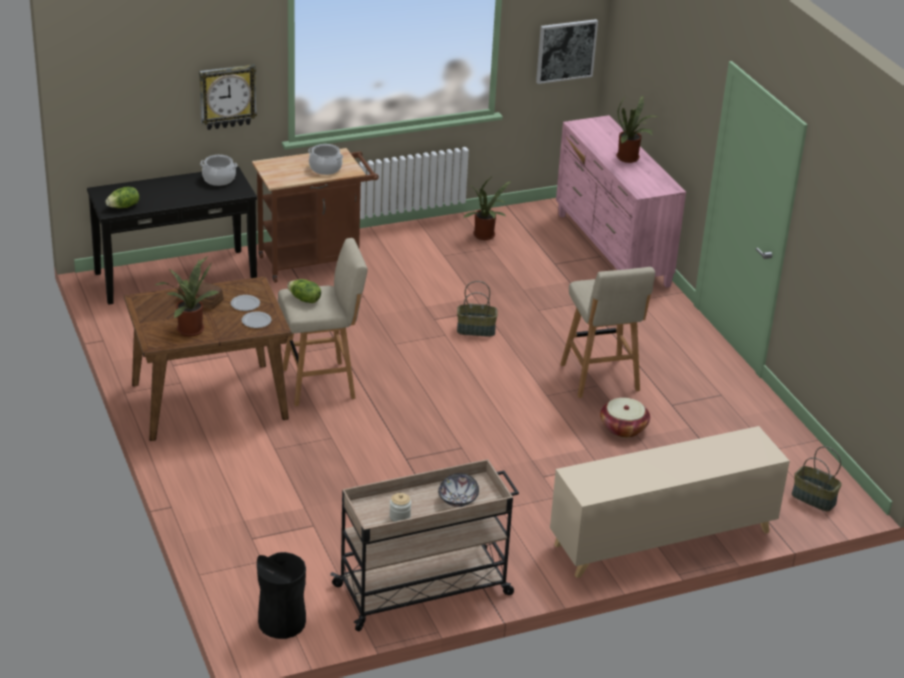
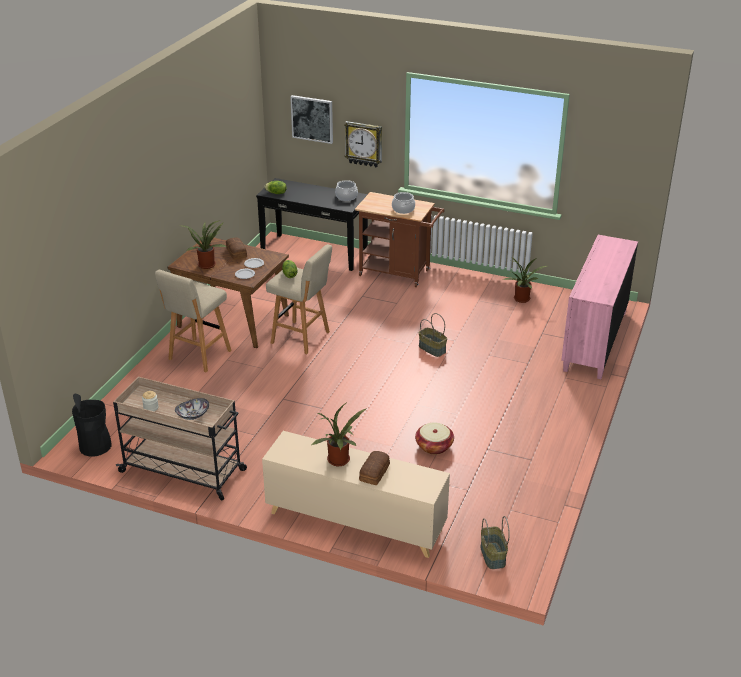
camera: 45 degrees right, 0 degrees up
(566, 50) = (618, 182): picture -> picture (312, 119)
(600, 379) = (465, 411): beige stool -> beige stool (198, 356)
(630, 158) = (607, 271): potted plant -> potted plant (339, 461)
(700, 460) = (375, 472): none -> bread

